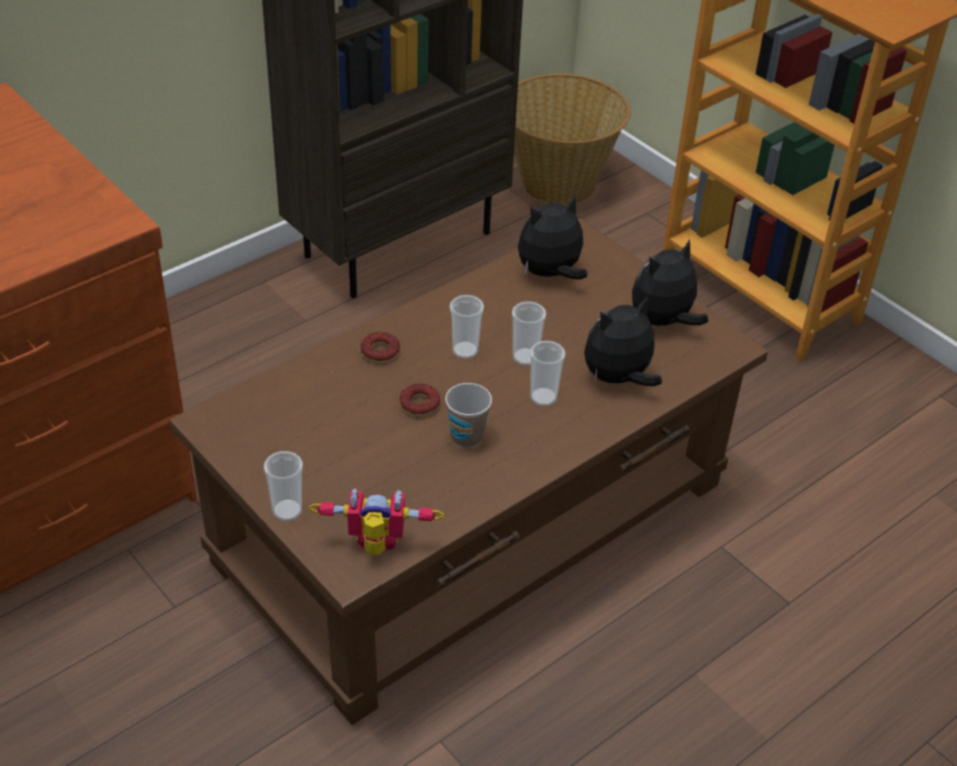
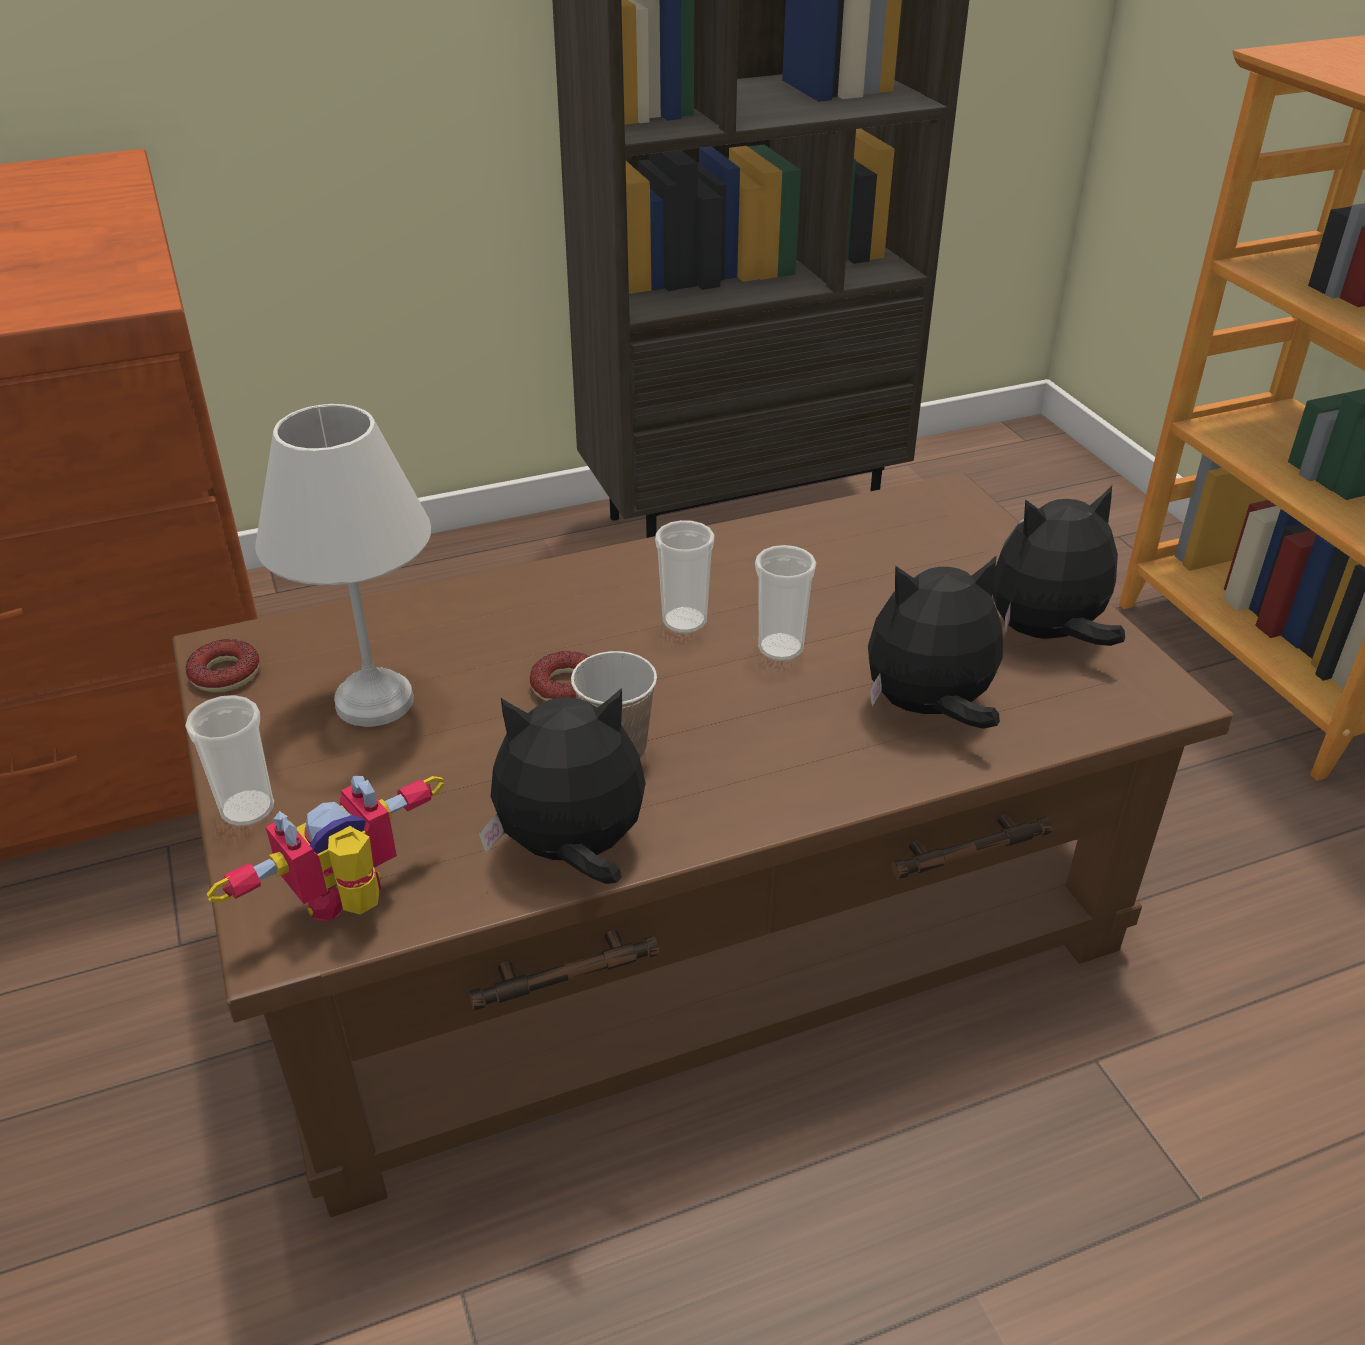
camera: 20 degrees right, 5 degrees down
(316, 437) = (371, 703): none -> white table lamp
(376, 548) = (352, 906): toy robot -> toy robot turned 60 degrees counterclockwise
(380, 352) = (548, 600): donut -> donut (225, 674)
(543, 397) = (782, 715): cup -> none
(550, 274) = (879, 537): plush toy -> plush toy (572, 851)
(559, 182) = (1000, 482): basket -> none

